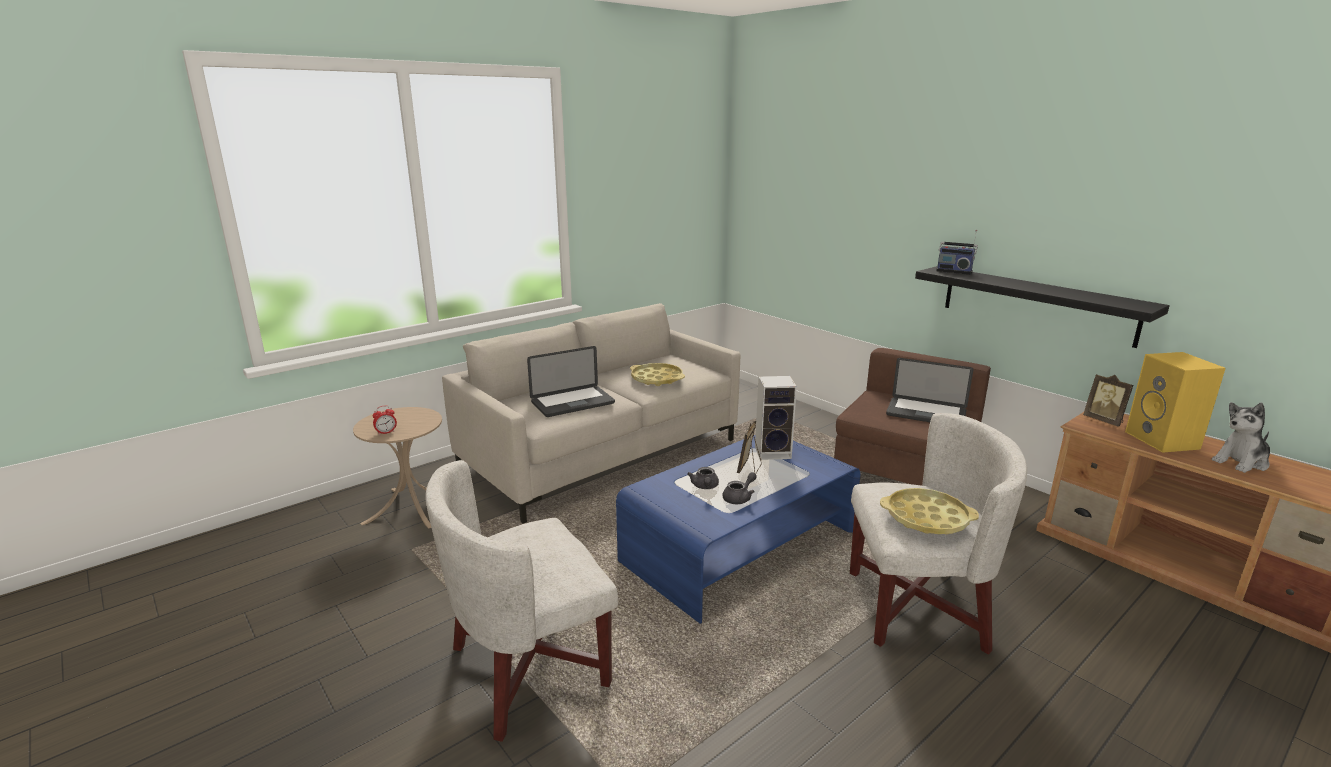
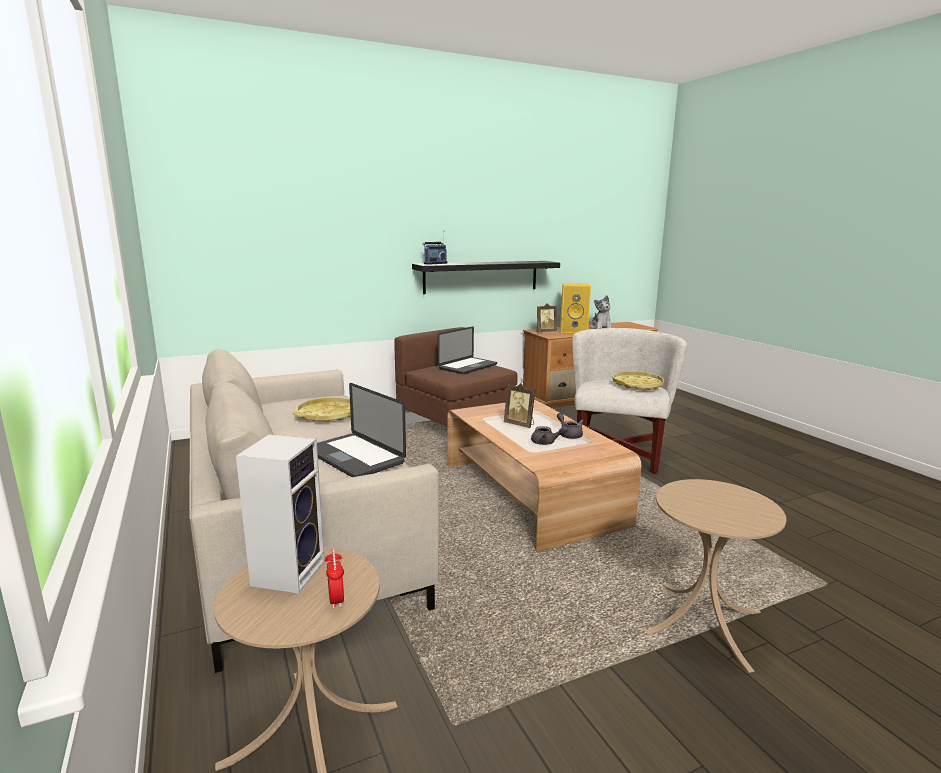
camera: 75 degrees left, 5 degrees down
(528, 668) = (701, 622): white armchair -> beige side table
(572, 403) = (354, 457): laptop -> laptop turned 150 degrees clockwise
(739, 547) = (531, 494): blue coffee table -> brown coffee table
(774, 452) = (495, 413): speaker -> speaker (289, 571)

